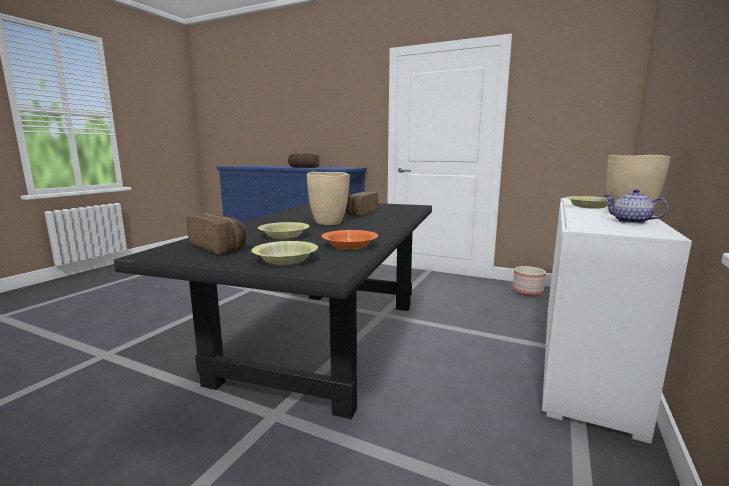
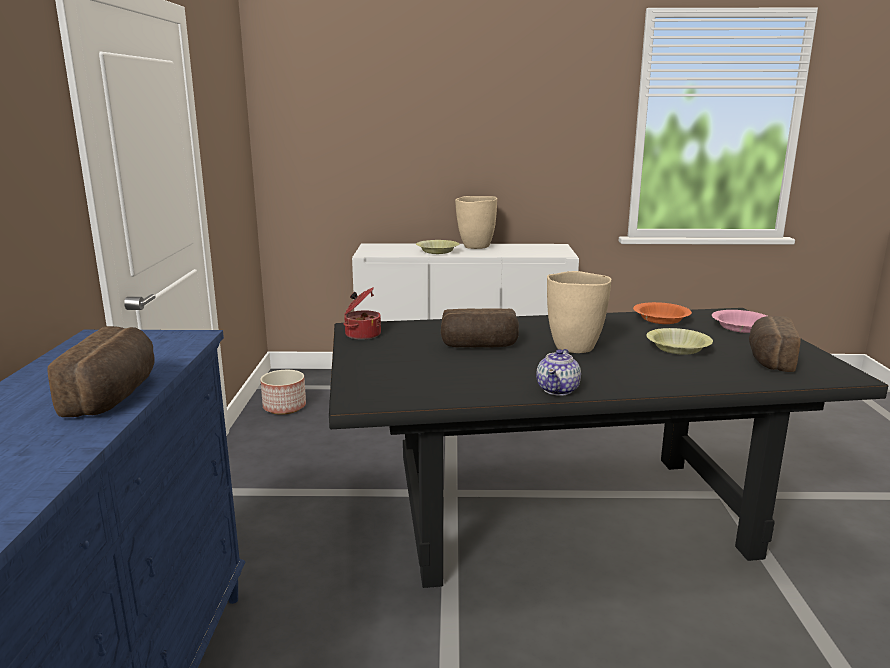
camera: 115 degrees left, 5 degrees up
(285, 260) = (740, 328): yellow bowl -> pink bowl
(405, 206) = (362, 334): none -> cooking pot
(631, 222) = (513, 247): teapot -> teapot (558, 389)

